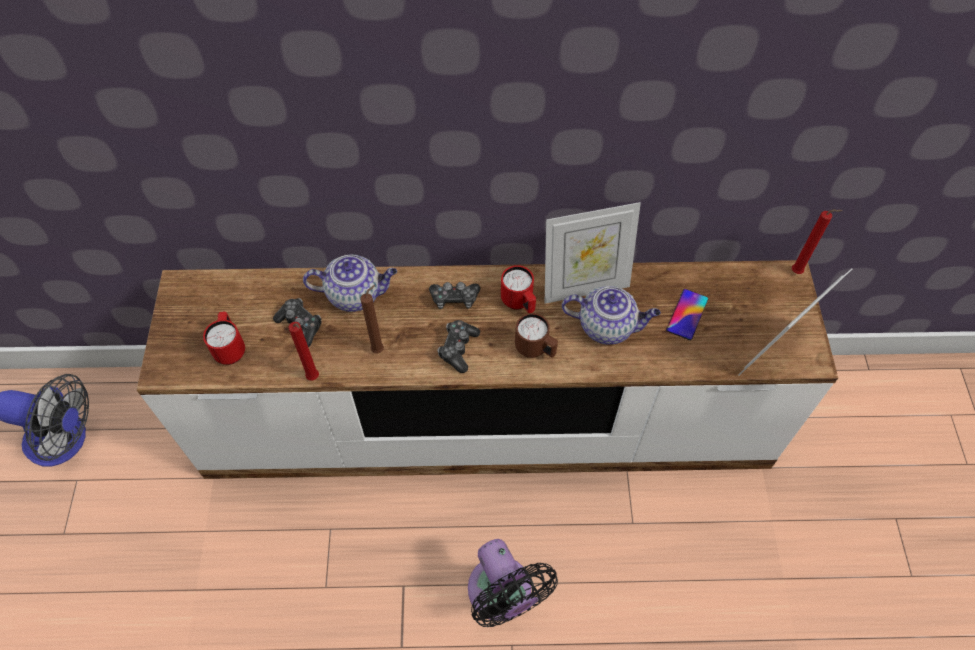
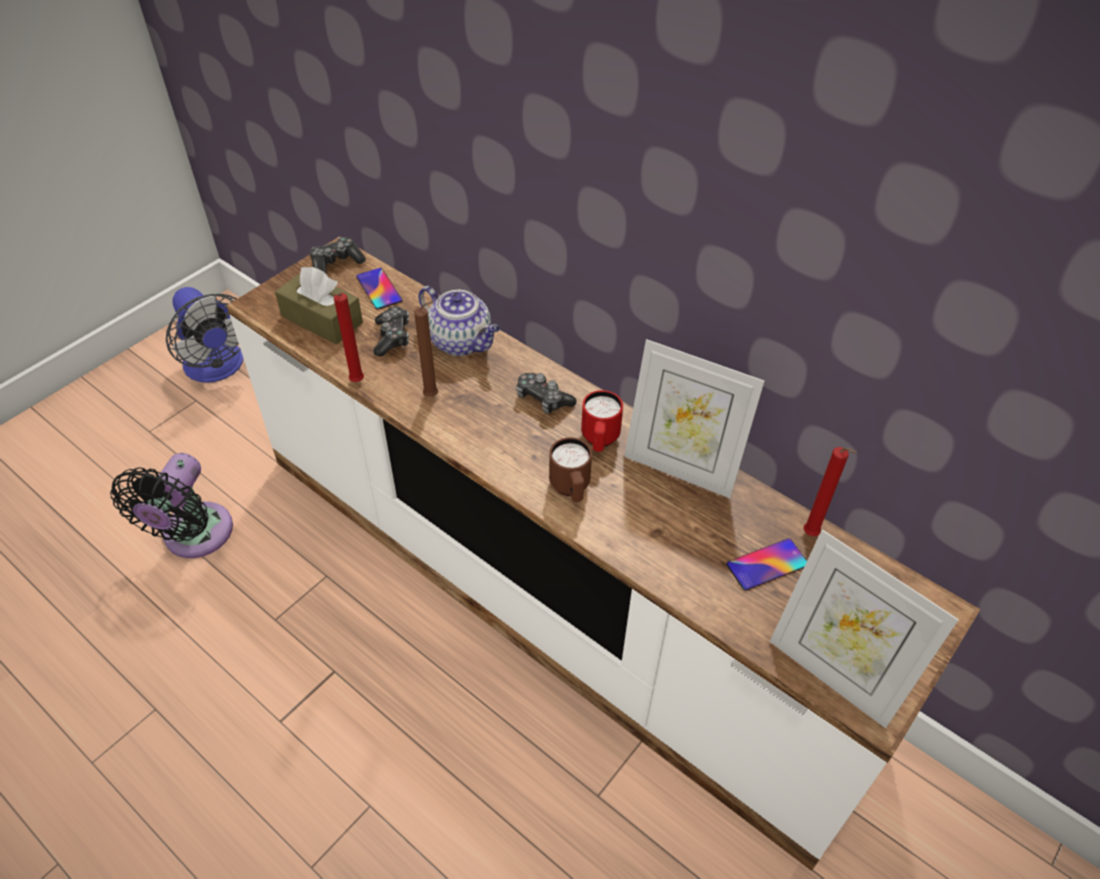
camera: 40 degrees right, 10 degrees down
(230, 348) = (322, 319): red mug -> brown tissue box
(246, 293) = (379, 289): none -> phone
(458, 348) = (500, 440): game controller -> game controller (336, 263)
(503, 596) = (407, 754): black fan -> black fan (194, 537)
(607, 326) = (666, 518): teapot -> none
(775, 354) = (833, 674): picture frame -> picture frame turned 135 degrees counterclockwise
(798, 272) = (953, 614): red candle -> red candle (812, 535)

